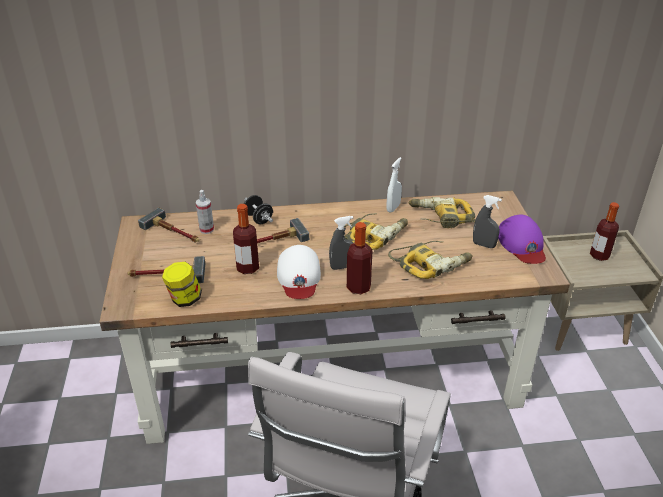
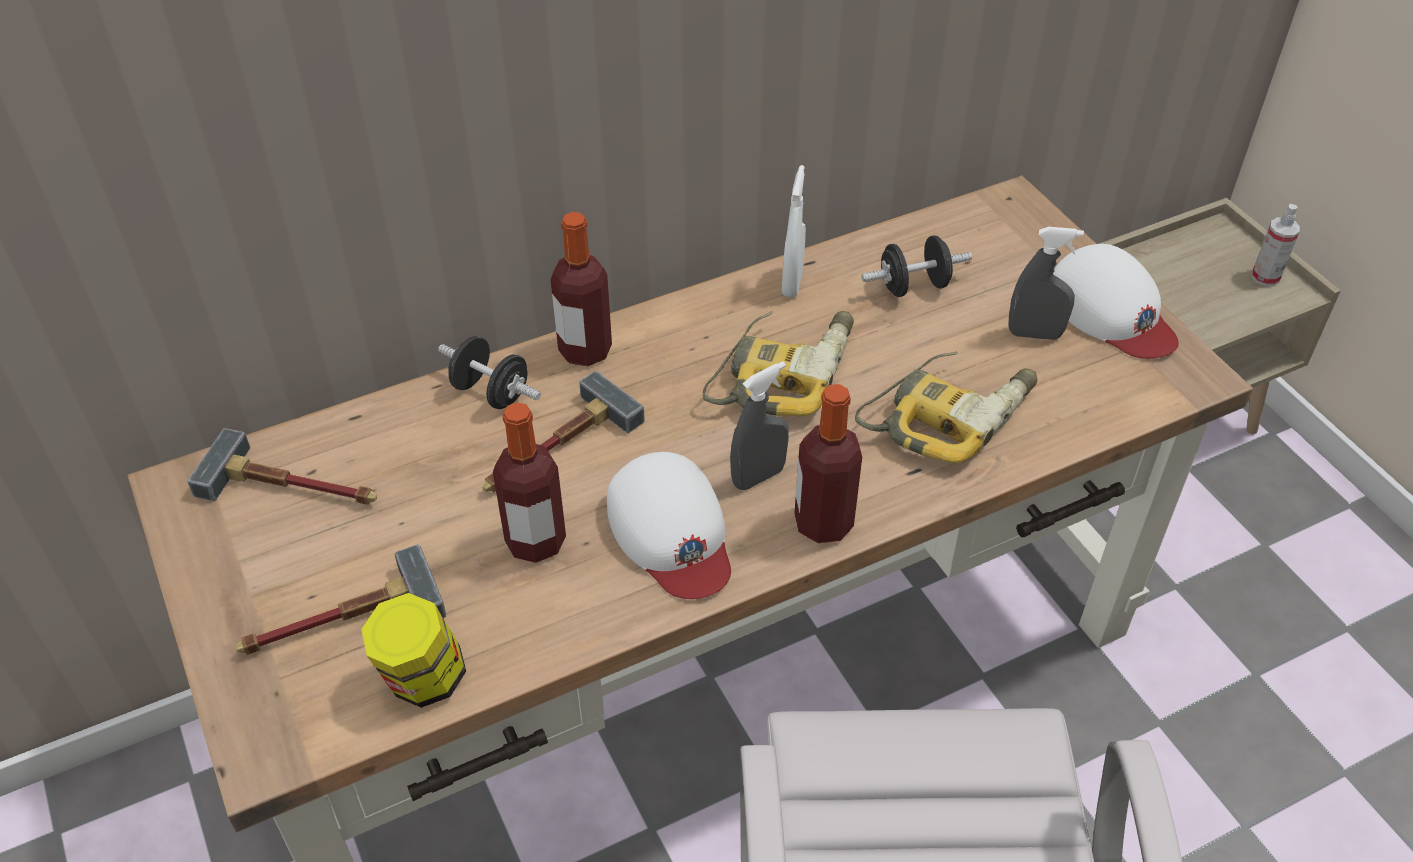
camera: 20 degrees left, 10 degrees up
(206, 229) = (376, 457): spray bottle -> spray bottle (1265, 277)
(442, 218) = (913, 286): power drill -> black dumbbell
(522, 244) = (1111, 311): purple cap -> white cap
(599, 255) = (1198, 271): bottle -> bottle (585, 350)

